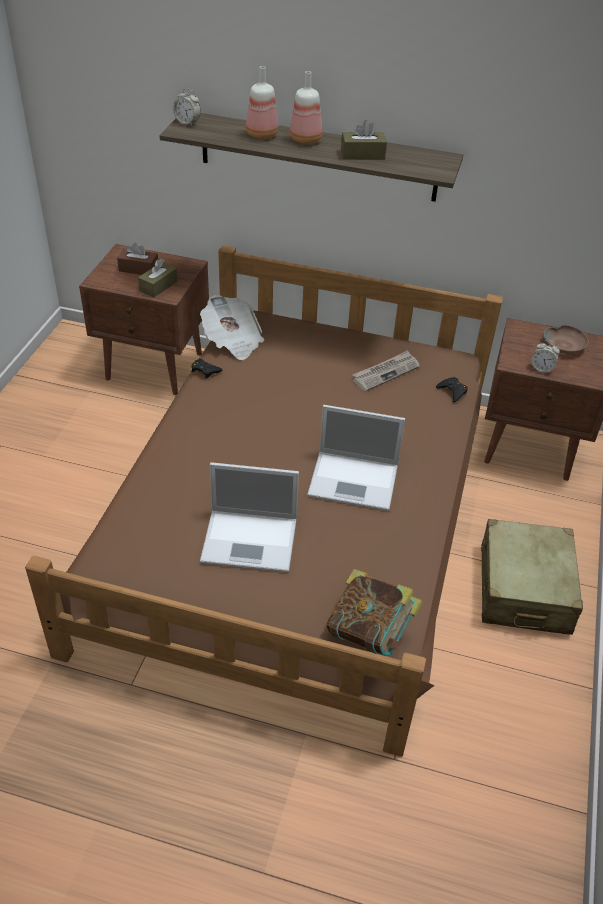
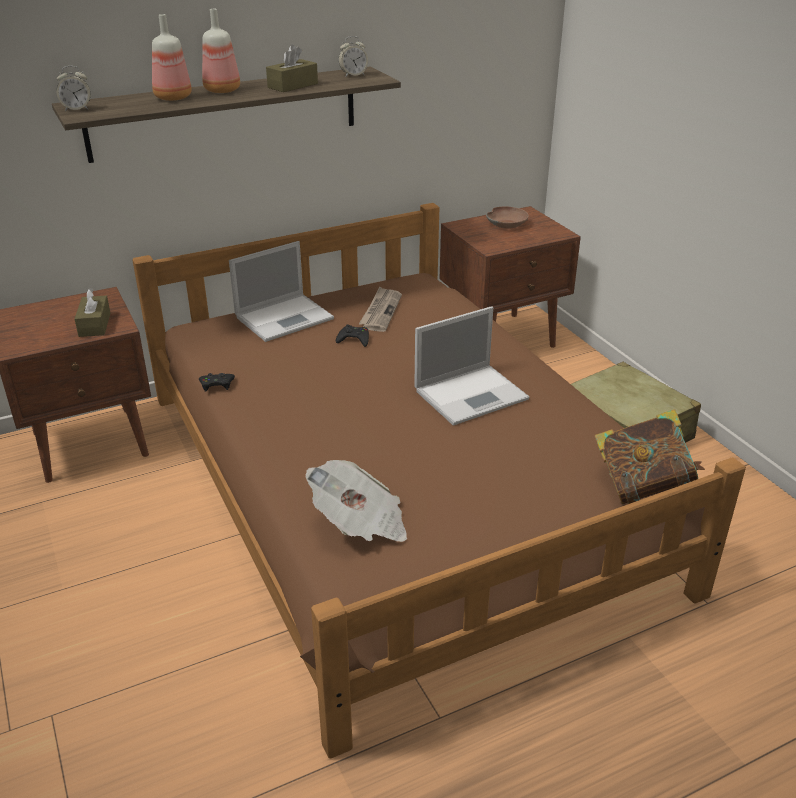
camera: 40 degrees left, 10 degrees down
(138, 269) = (48, 320): brown tissue box -> none
(232, 341) = (209, 351): newspaper -> newspaper (360, 523)
(251, 540) = (458, 483): laptop -> laptop (285, 317)
(452, 391) = (450, 300): black game controller -> black game controller (354, 339)
(541, 369) = (515, 243): alarm clock -> alarm clock (353, 75)

